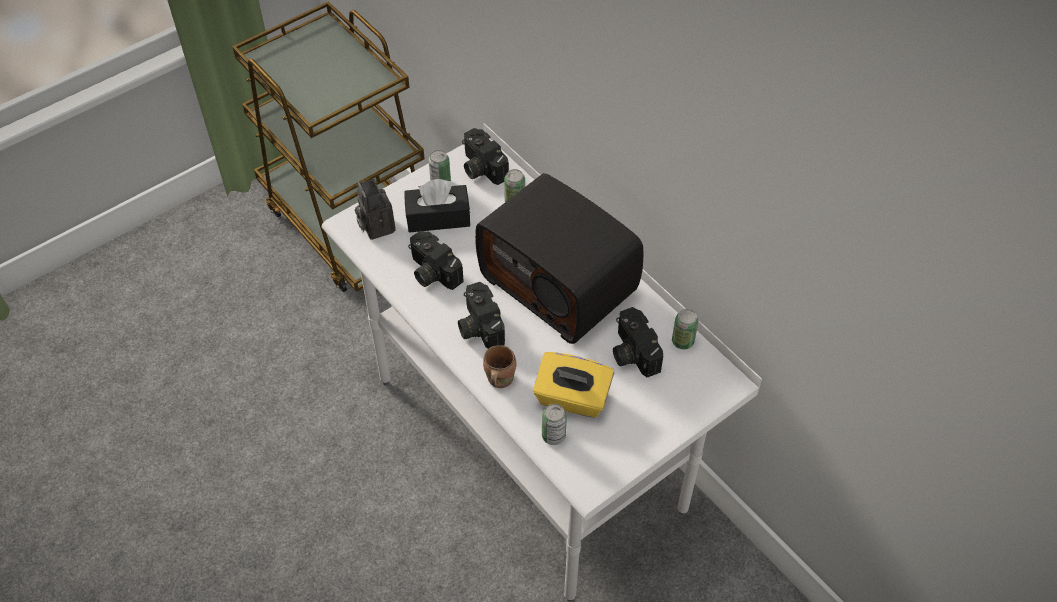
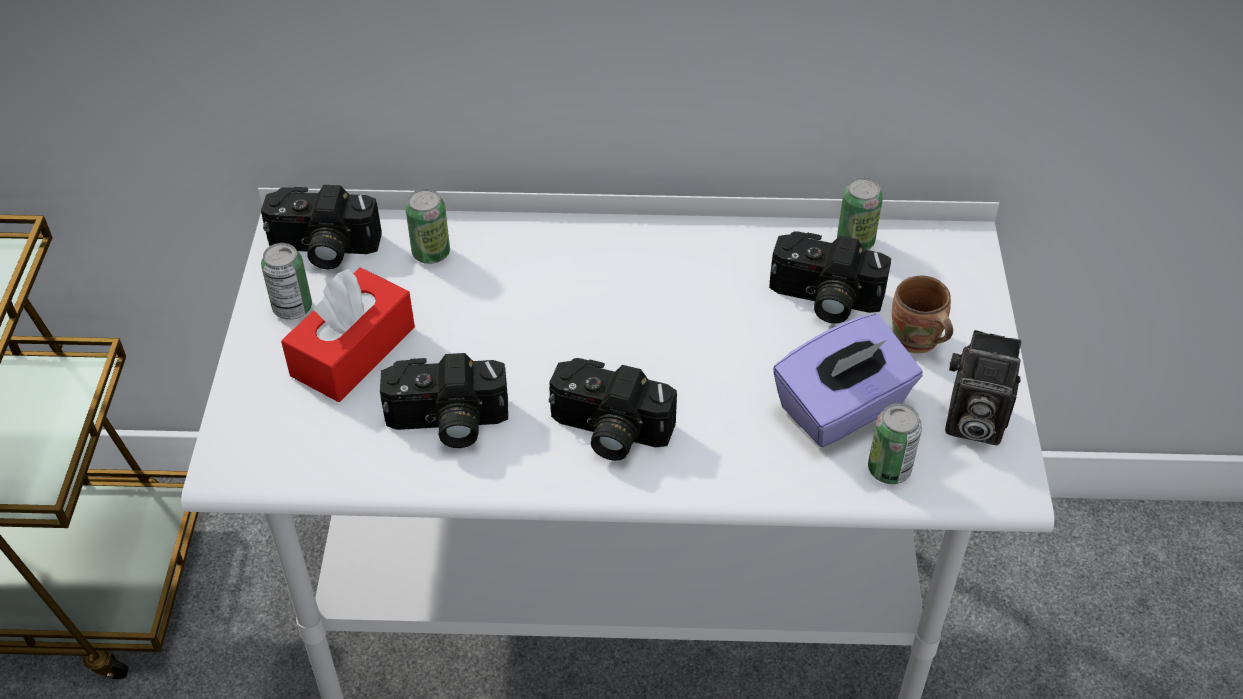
camera: 50 degrees left, 5 degrees down
(375, 226) = (276, 434): camera -> camera (970, 423)
(438, 217) = (353, 351): black tissue box -> red tissue box
(498, 379) = (729, 469): brown mug -> brown mug (915, 342)
(560, 283) = (629, 296): radio -> none
(572, 398) = (842, 409): yellow tissue box -> purple tissue box

